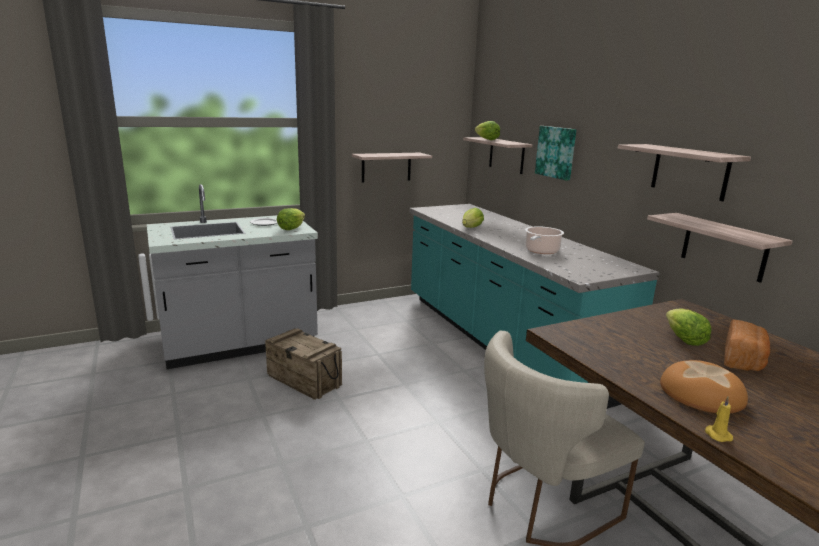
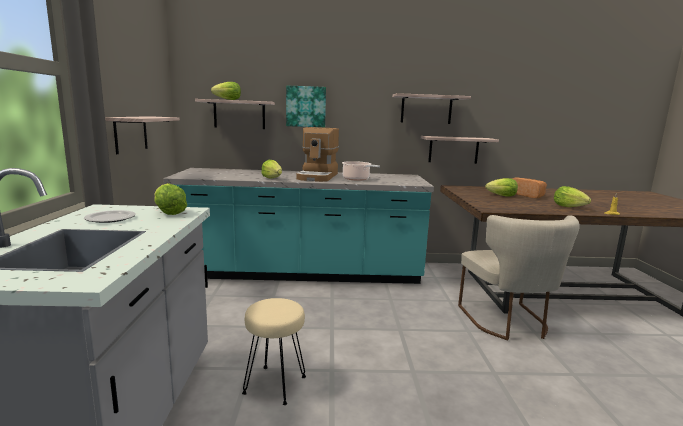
camera: 65 degrees left, 5 degrees down
(304, 380) = (275, 384): crate -> beige stool
(518, 238) = (318, 177): none -> coffee machine
(702, 394) = (568, 207): bread -> lettuce

